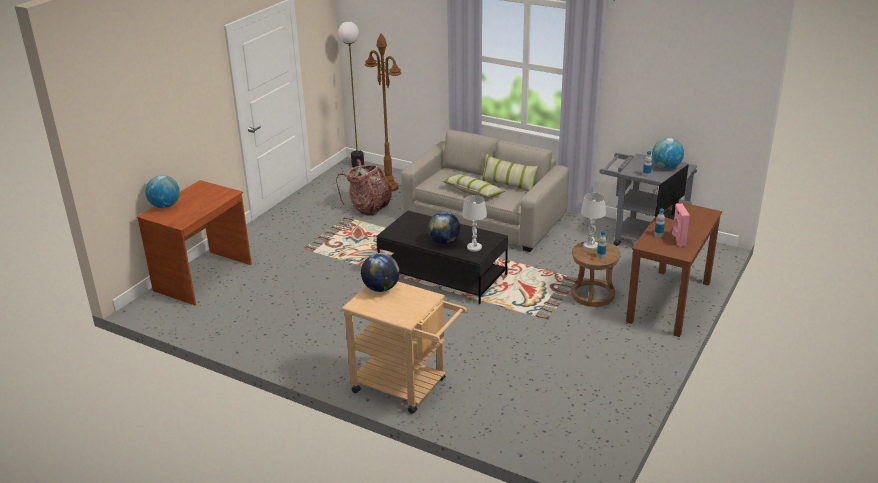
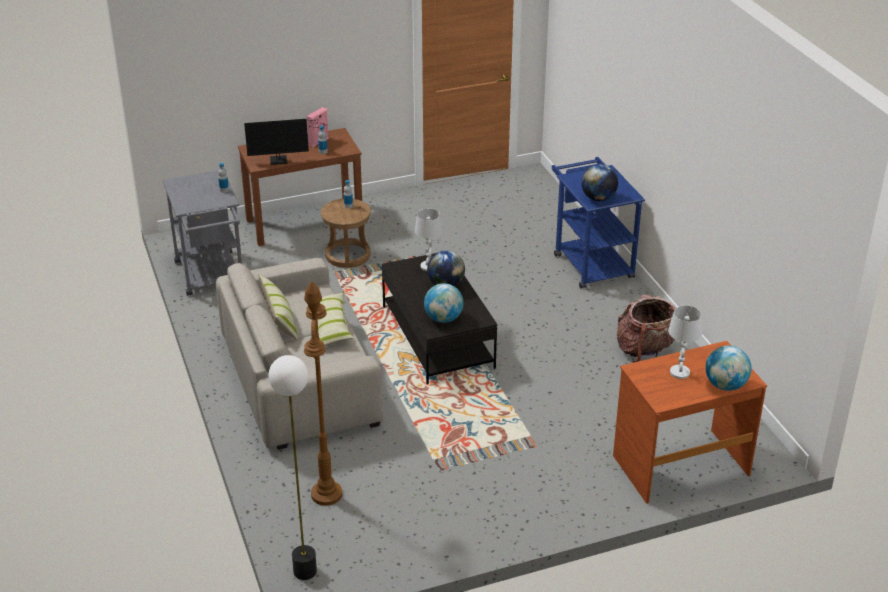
camera: 140 degrees left, 5 degrees up
(368, 207) = (394, 471): backpack -> backpack (646, 352)
(406, 387) = (590, 262): beige cart -> blue cart
(591, 246) = (339, 217): white table lamp -> white table lamp (679, 372)
(666, 167) = (190, 189): globe -> globe (443, 319)

